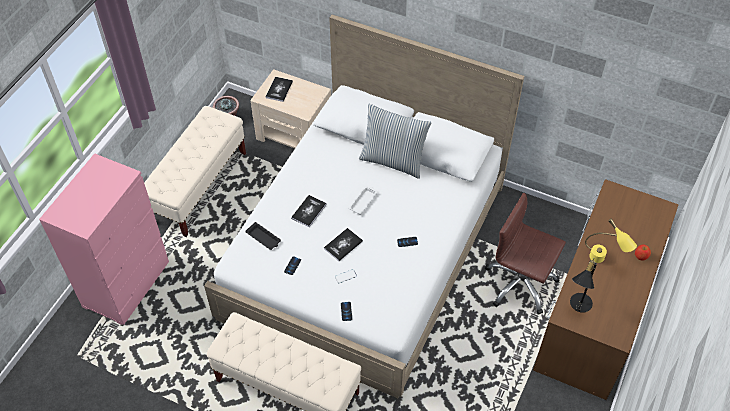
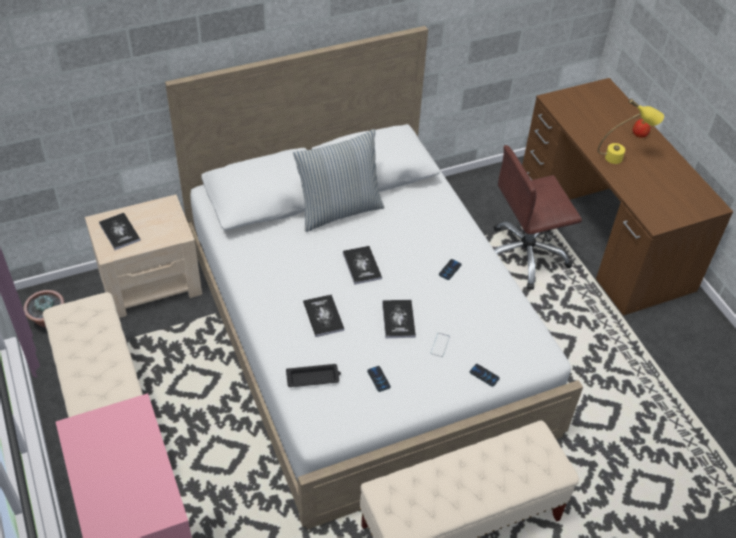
camera: 50 degrees left, 5 degrees down
(363, 201) = (362, 265): white tray -> book
(578, 305) = (654, 205): black table lamp -> none

